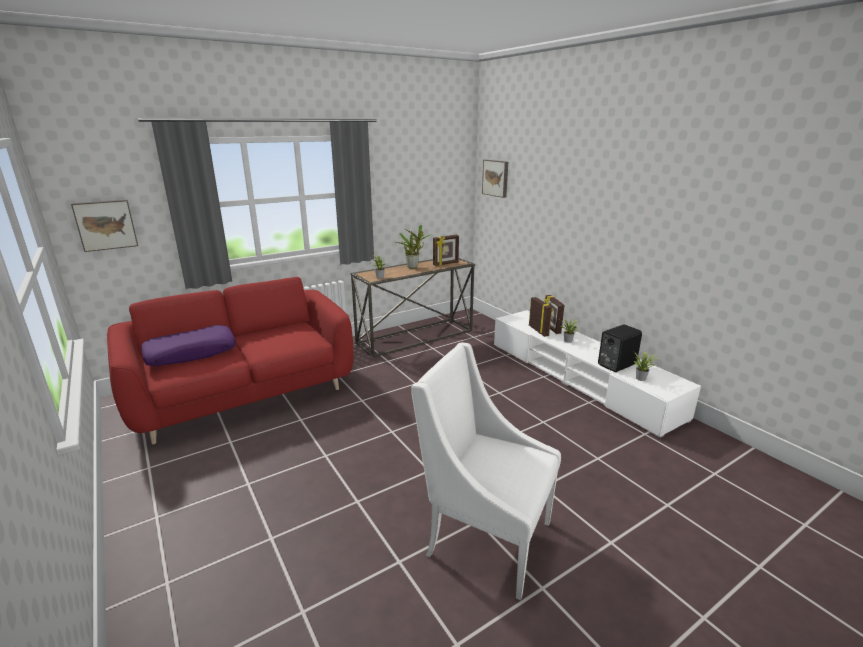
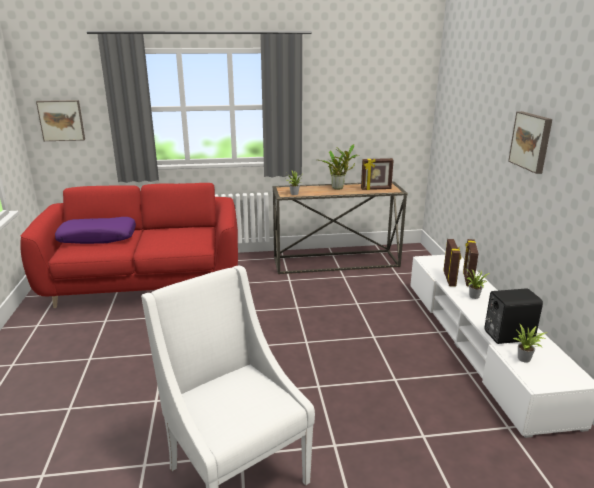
camera: 25 degrees right, 0 degrees up
(496, 178) = (450, 98): picture -> picture (531, 141)

